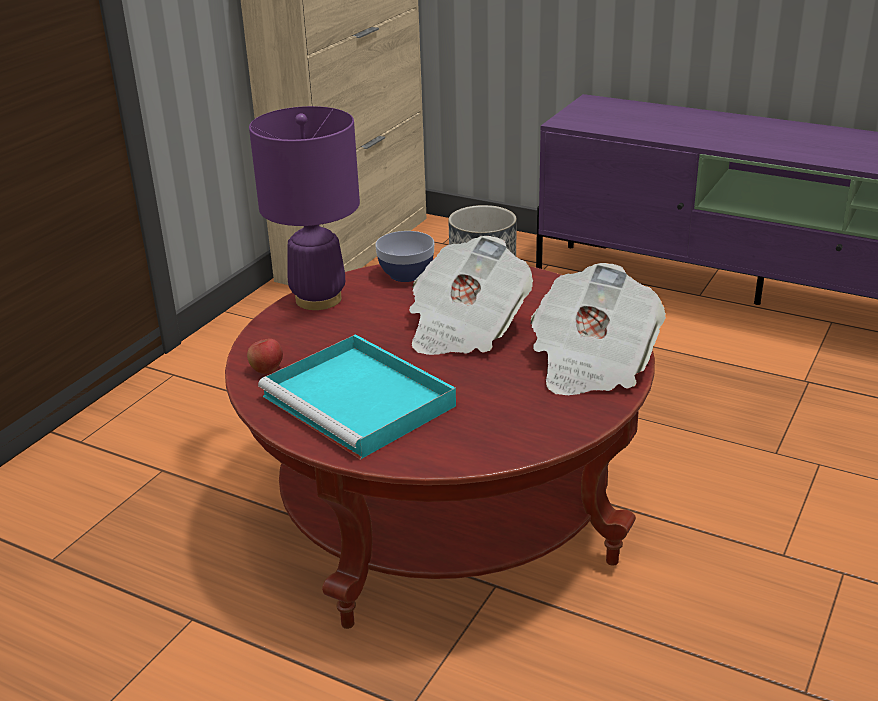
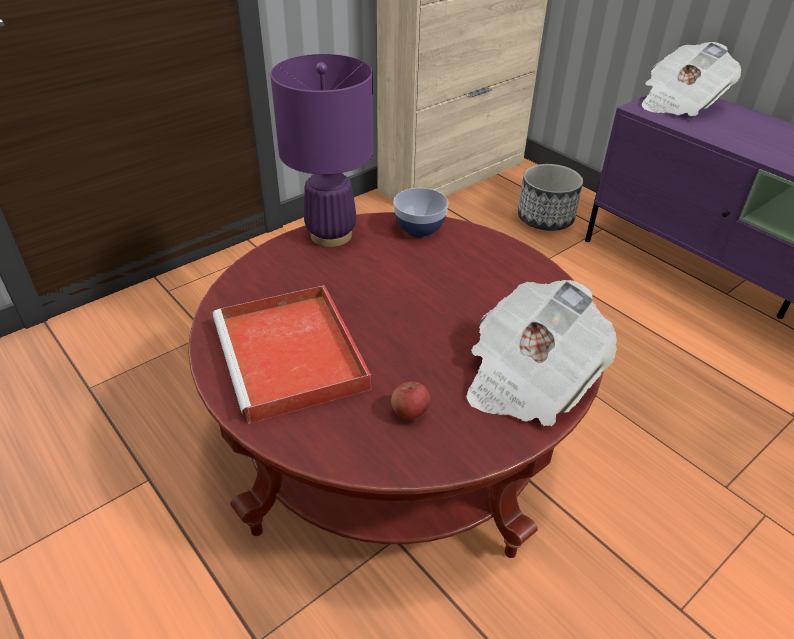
camera: 20 degrees right, 10 degrees up
(267, 370) = (241, 297): apple -> apple (410, 413)
(361, 402) = (293, 357): turquoise tray -> red tray
(465, 328) = (434, 302): newspaper -> newspaper (680, 103)

